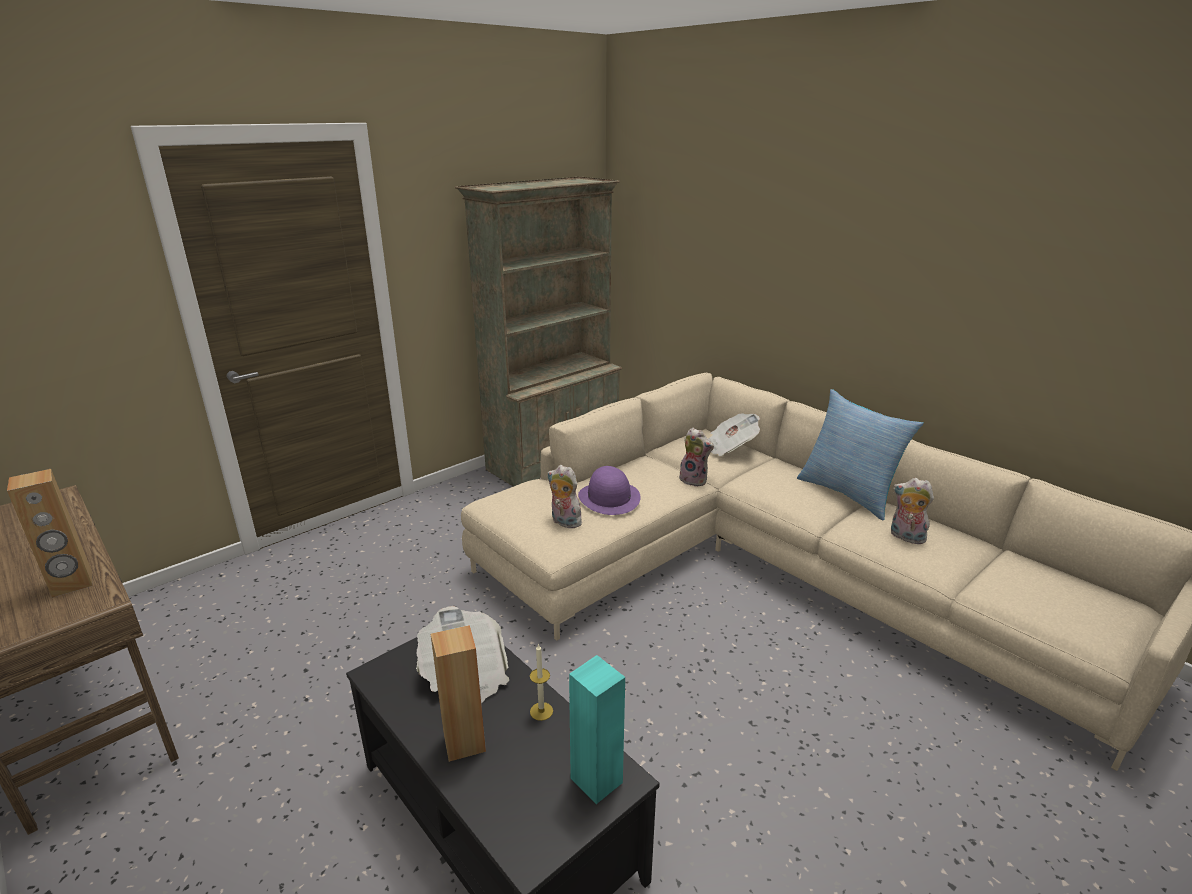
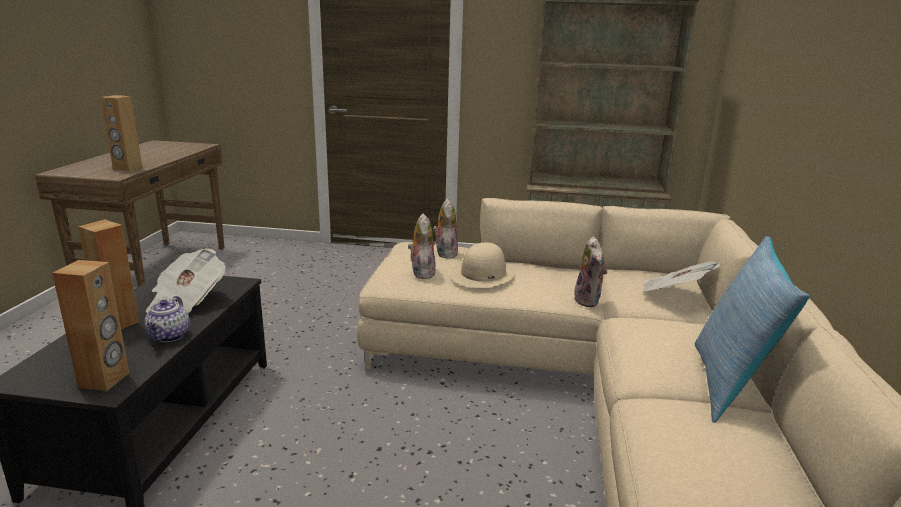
camera: 50 degrees right, 5 degrees down
(541, 711) = (169, 336): candle -> teapot
(597, 780) = (104, 380): turquoise speaker -> brown speaker
(609, 498) = (483, 275): purple hat -> beige hat
(905, 537) = (700, 447): plush toy -> plush toy (445, 253)

